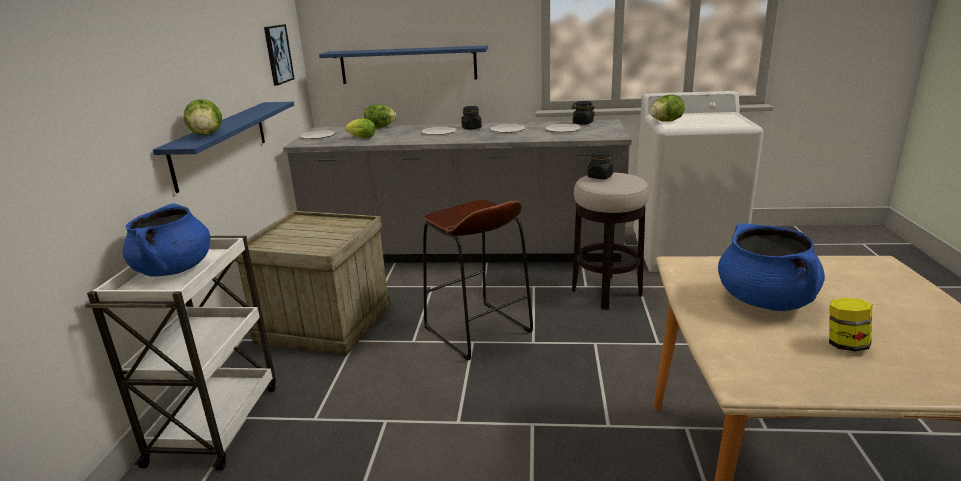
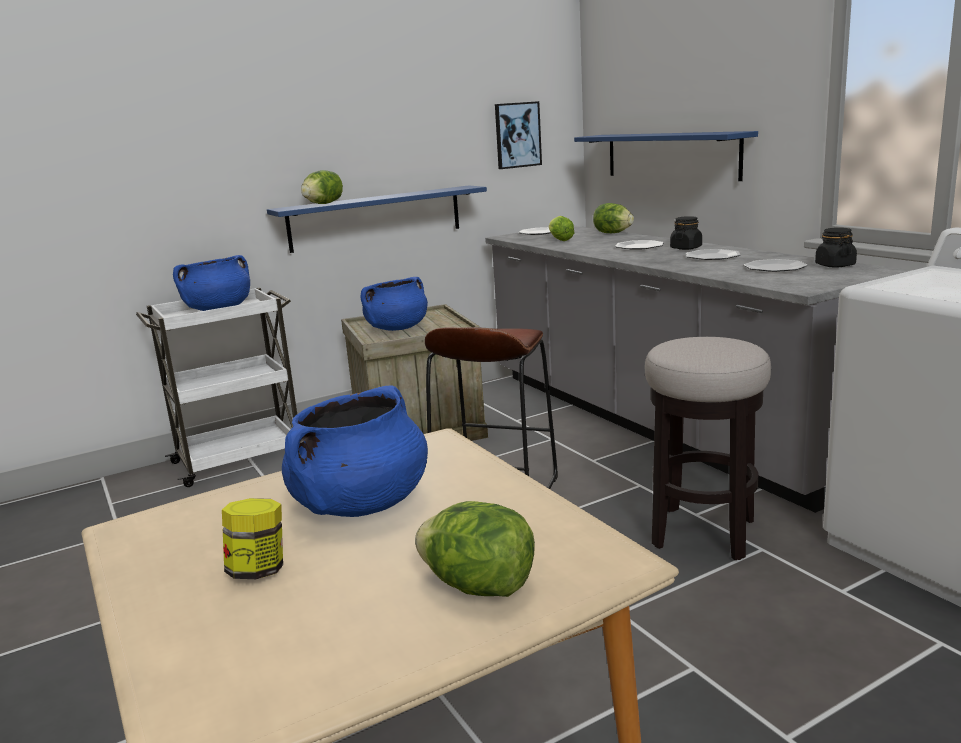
camera: 55 degrees right, 5 degrees down
(309, 238) = (397, 328): none -> blue cooking pot
(600, 177) = (701, 341): black jar -> none
(666, 121) = (906, 278): lettuce -> lettuce (479, 587)

